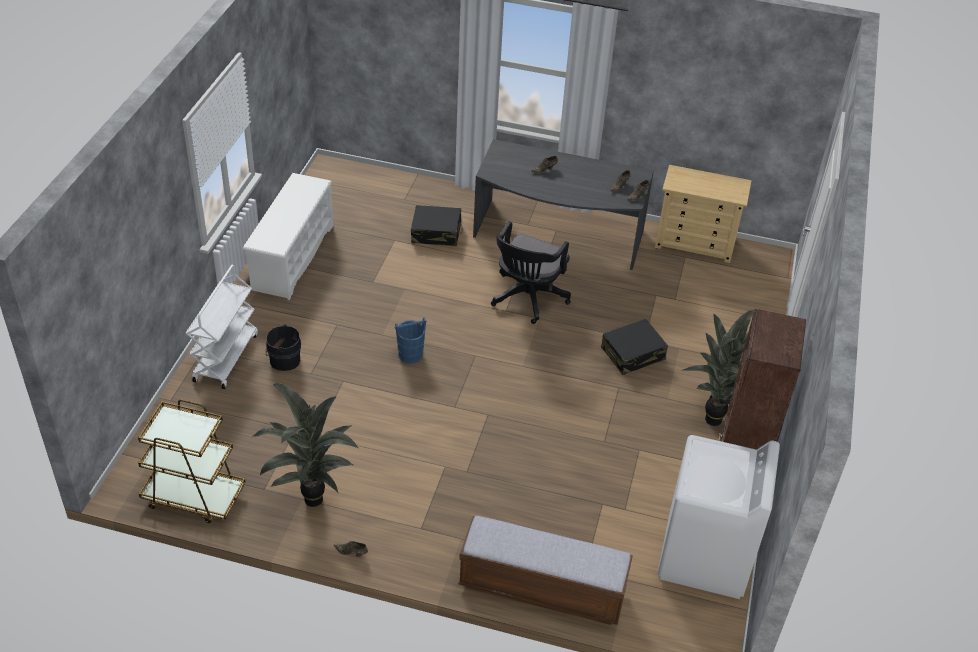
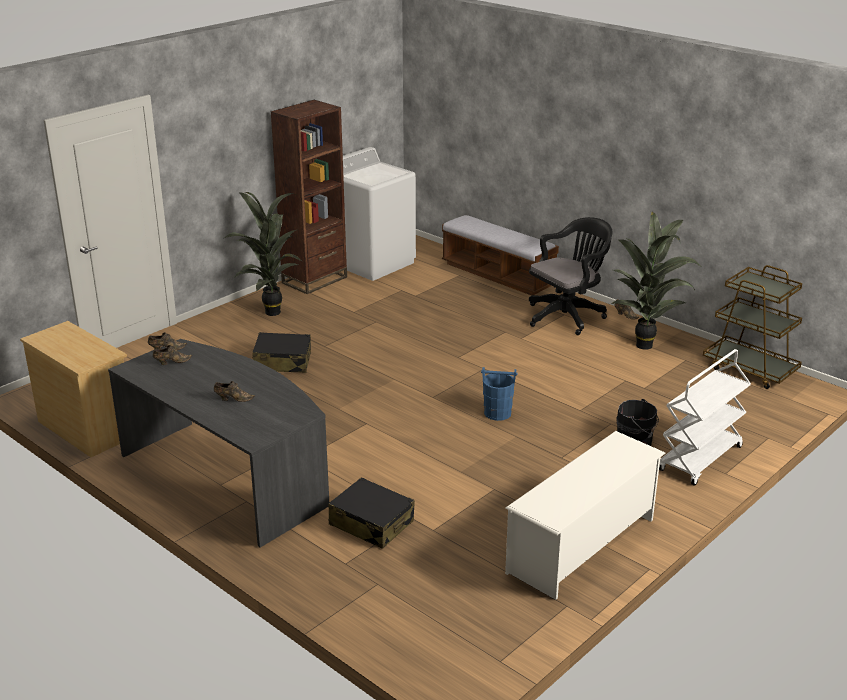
camera: 150 degrees left, 15 degrees down
(527, 299) = (333, 427): black office chair -> black office chair (567, 316)

